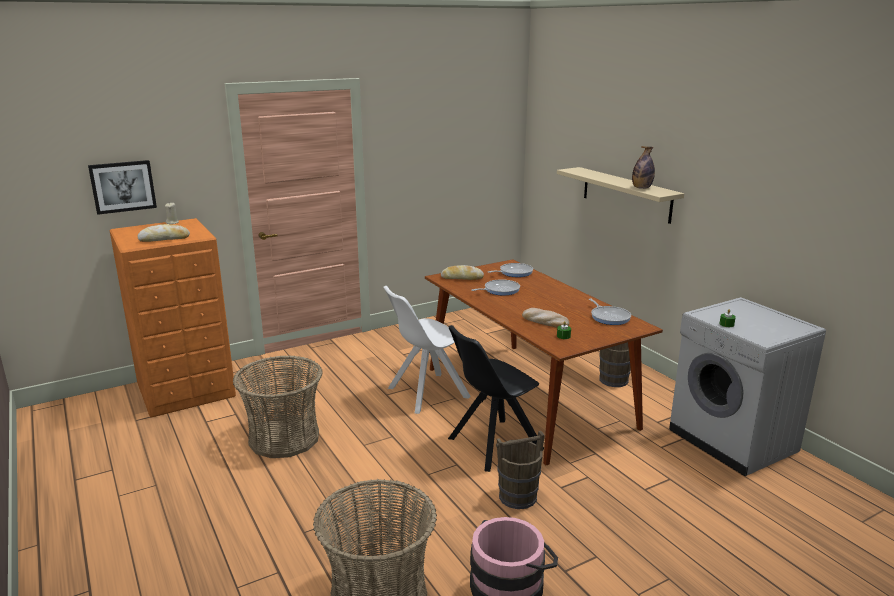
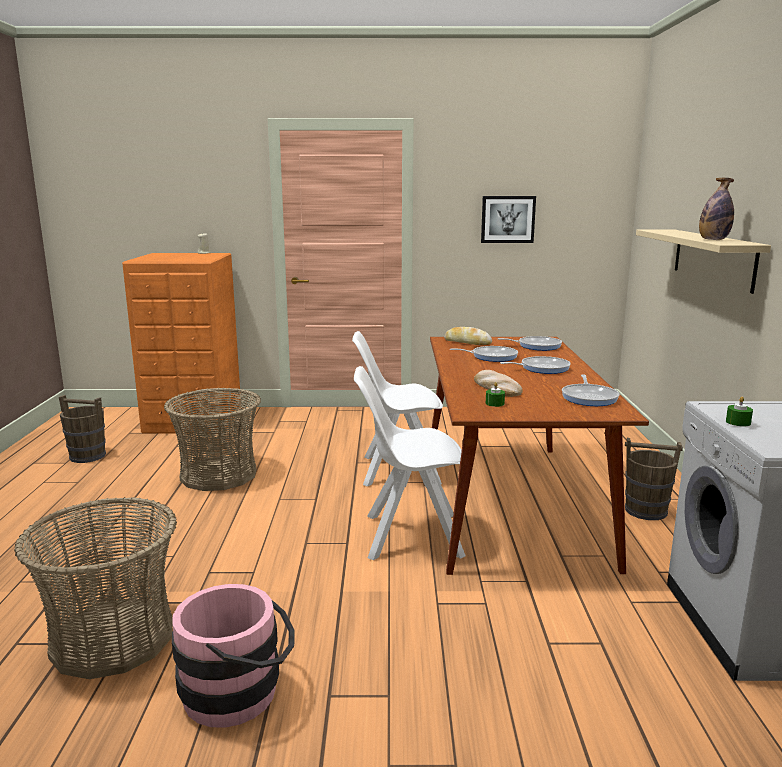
camera: 30 degrees right, 5 degrees down
(123, 186) = (166, 214): picture -> picture (507, 219)
(164, 239) = (171, 259): bread -> none
(492, 445) = (409, 536): black chair -> white chair
(518, 497) = (374, 596): brown bucket -> brown bucket (88, 456)
(547, 295) = (542, 368): none -> frying pan

